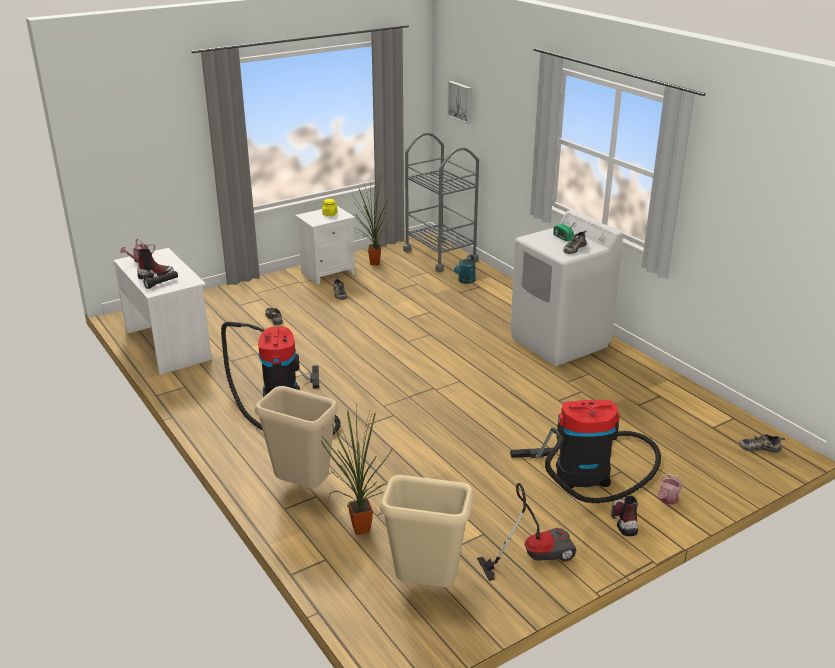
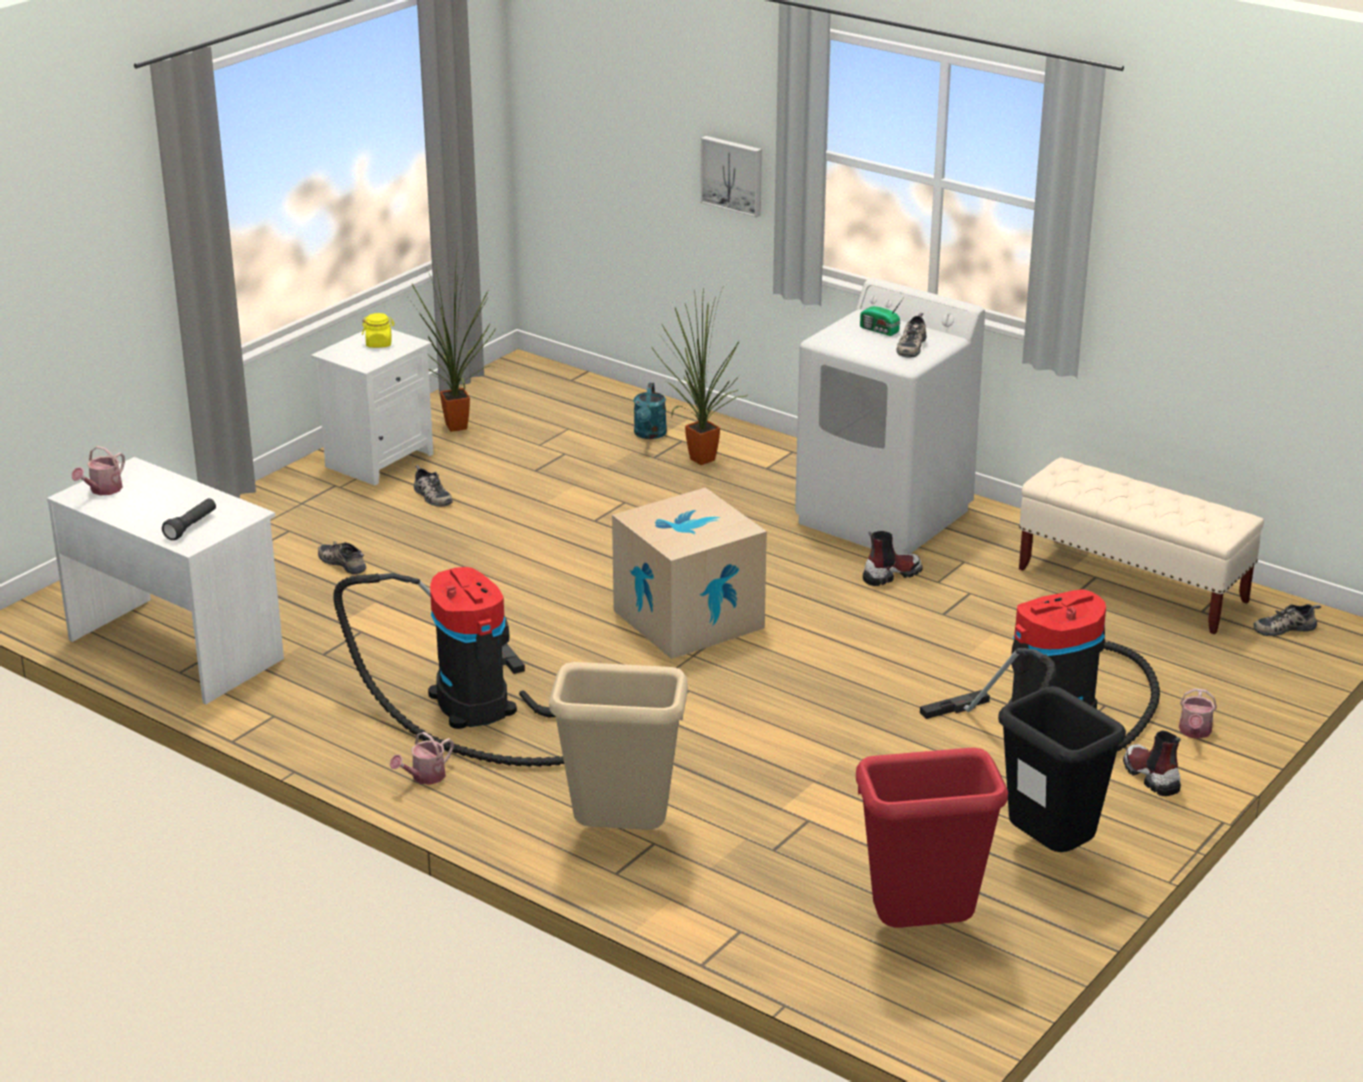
camera: 20 degrees left, 0 degrees up
(156, 275) = (164, 513): boot -> boot (891, 575)
(230, 433) = (424, 777): none -> watering can
(357, 529) = (758, 877): potted plant -> potted plant (698, 461)
(420, 377) = (688, 619): none -> cardboard box
(425, 587) = (921, 933): beige trash can -> red trash can
(440, 256) = (570, 393): grey cart -> none
(461, 101) = (585, 93): picture -> picture (733, 175)
(533, 555) = (1050, 852): vacuum cleaner -> black trash can
(679, 405) = (1132, 586): none -> beige bench

